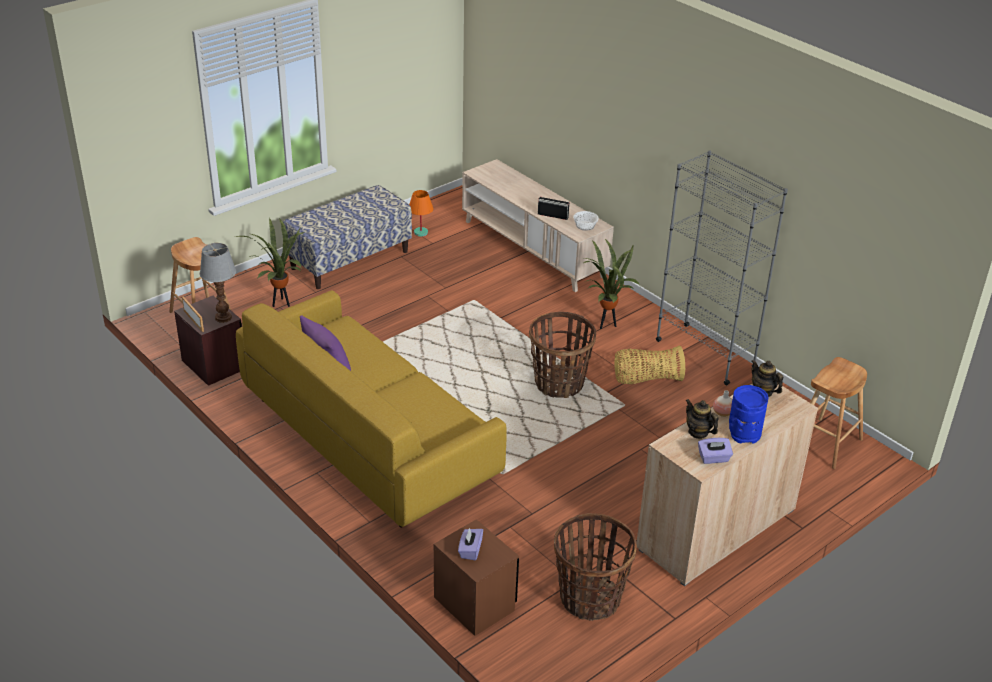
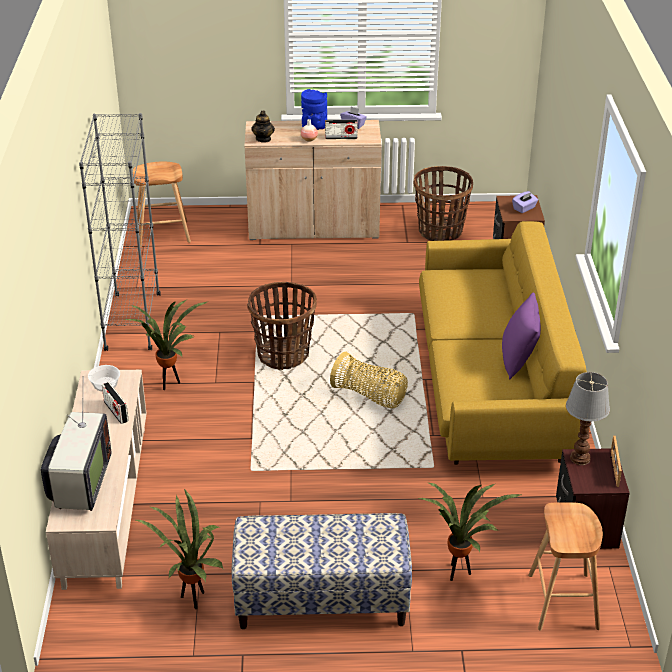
camera: 140 degrees left, 0 degrees up
(421, 232) = (193, 600): orange table lamp -> potted plant
(512, 180) = (79, 484): none -> television
(646, 379) = (211, 326): basket -> basket (370, 396)
(698, 432) = (341, 137): teapot -> radio

